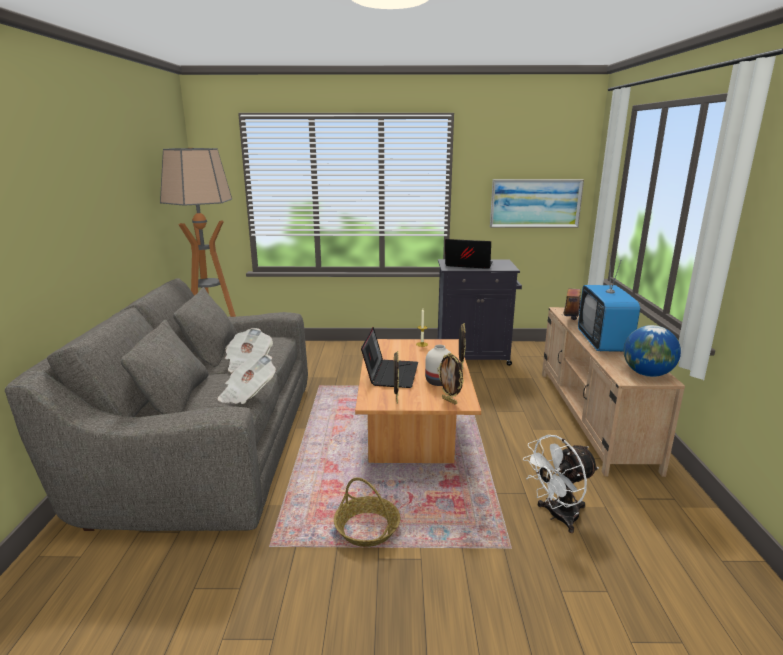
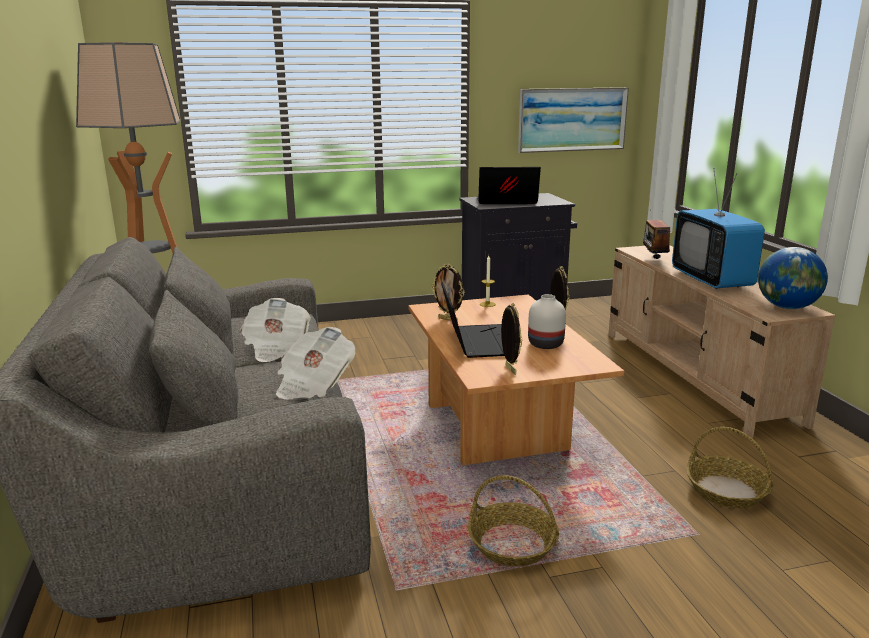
camera: 15 degrees left, 0 degrees up
(450, 401) = (578, 364): picture frame -> picture frame (448, 319)
(557, 517) = (727, 490): white fan -> basket

